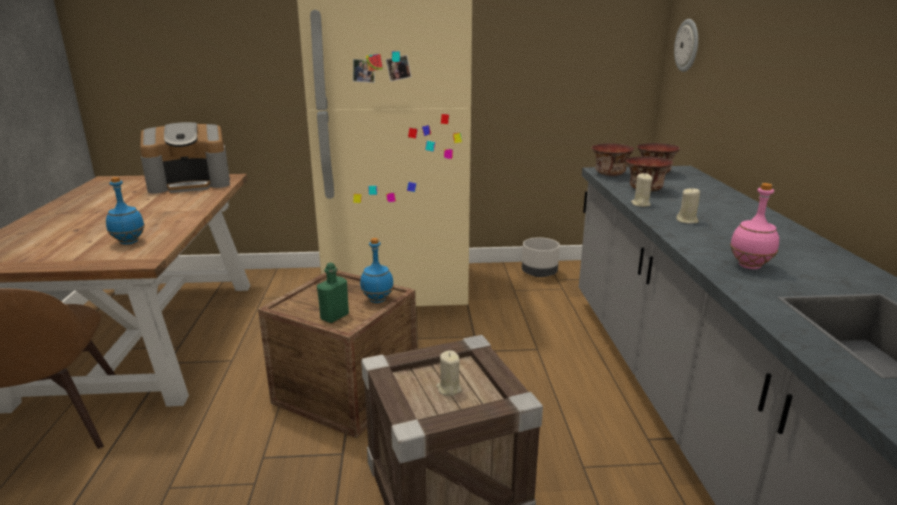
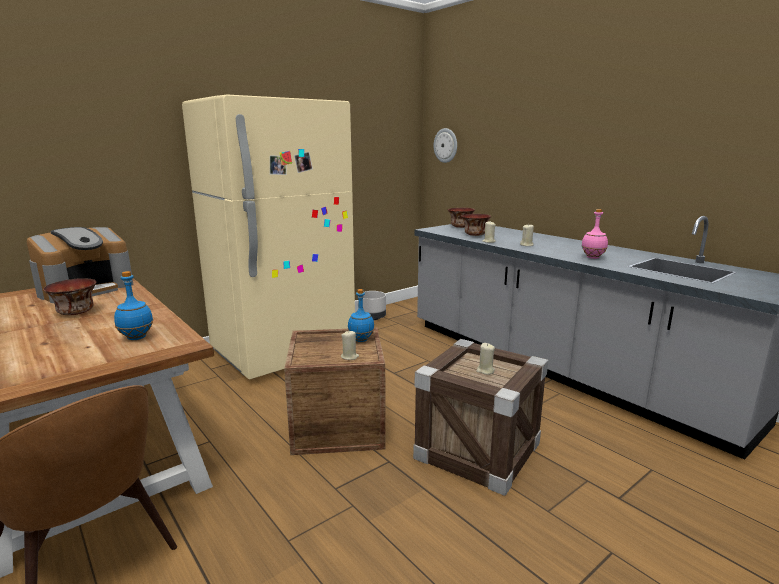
camera: 35 degrees left, 5 degrees down
(334, 316) = (349, 357): green bottle -> beige candle
(610, 174) = (439, 230): bowl -> bowl (76, 313)

